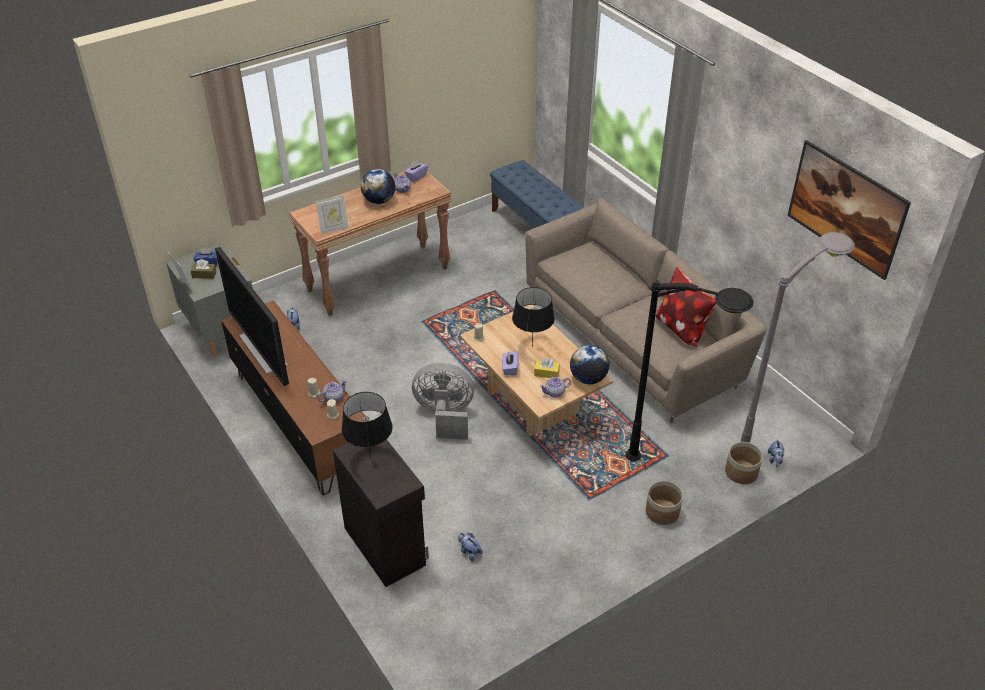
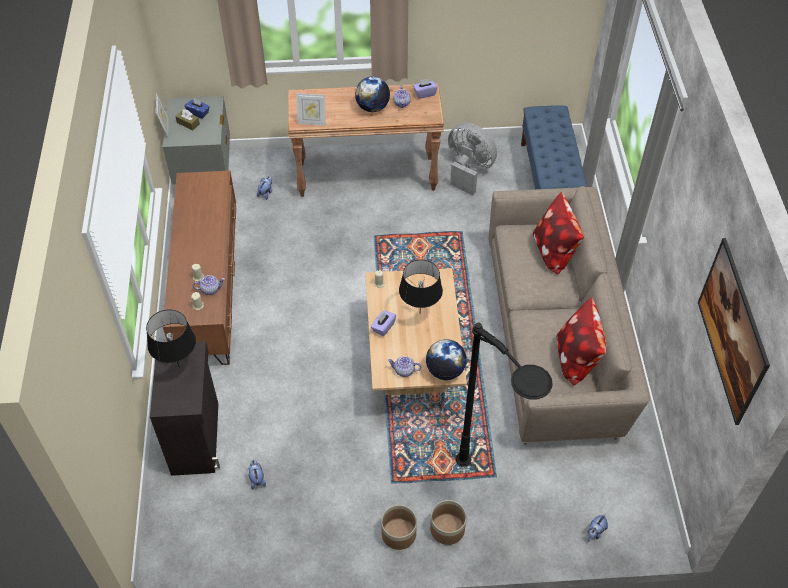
camera: 30 degrees right, 10 degrees up
(262, 351) = (187, 217): television -> none
(445, 416) = (328, 340): grey fan -> grey fan (468, 171)
(546, 373) = (412, 347): yellow tissue box -> none
(601, 261) = (554, 251): none -> pillow
(741, 473) = (551, 528): planter -> planter (398, 534)
(775, 429) = (621, 500): grey floor lamp -> none

